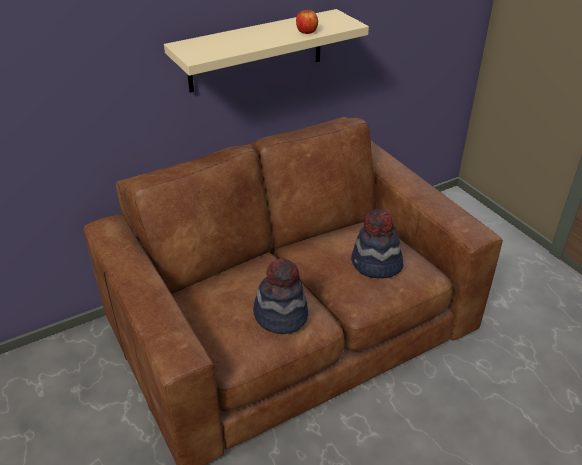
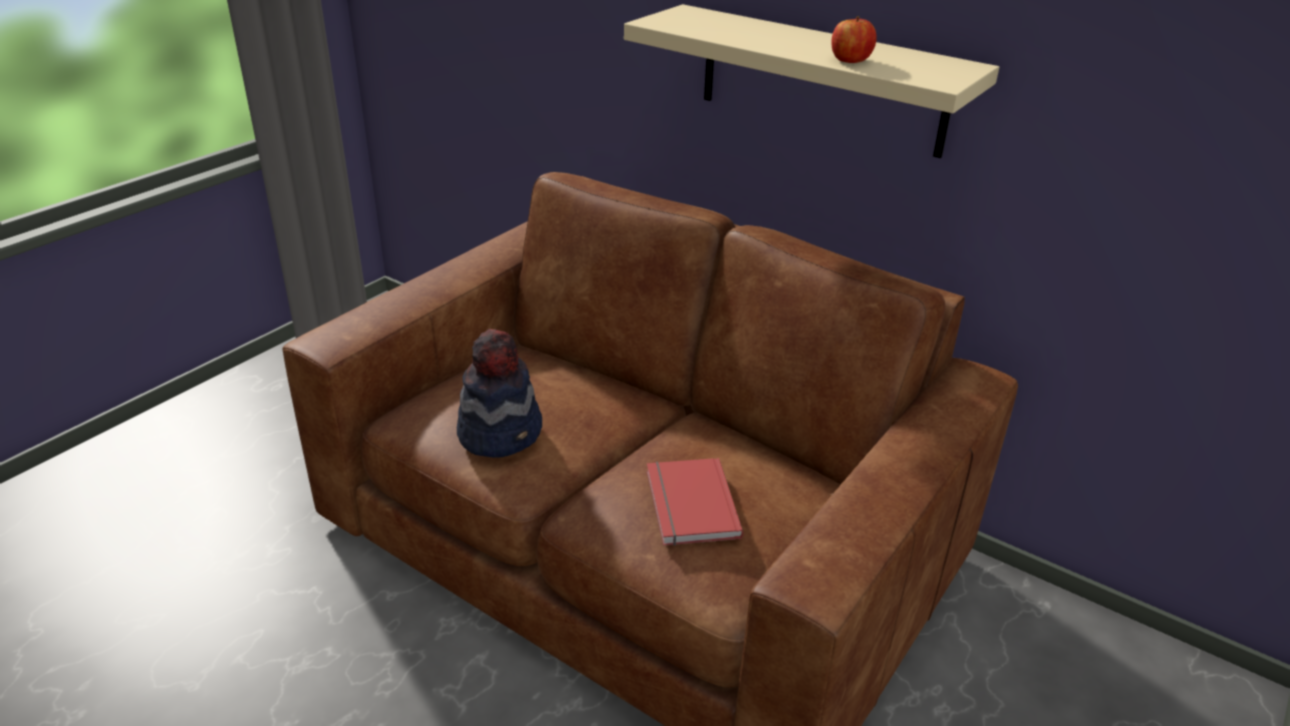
camera: 65 degrees right, 5 degrees down
(376, 265) = (688, 505): hat -> red book

